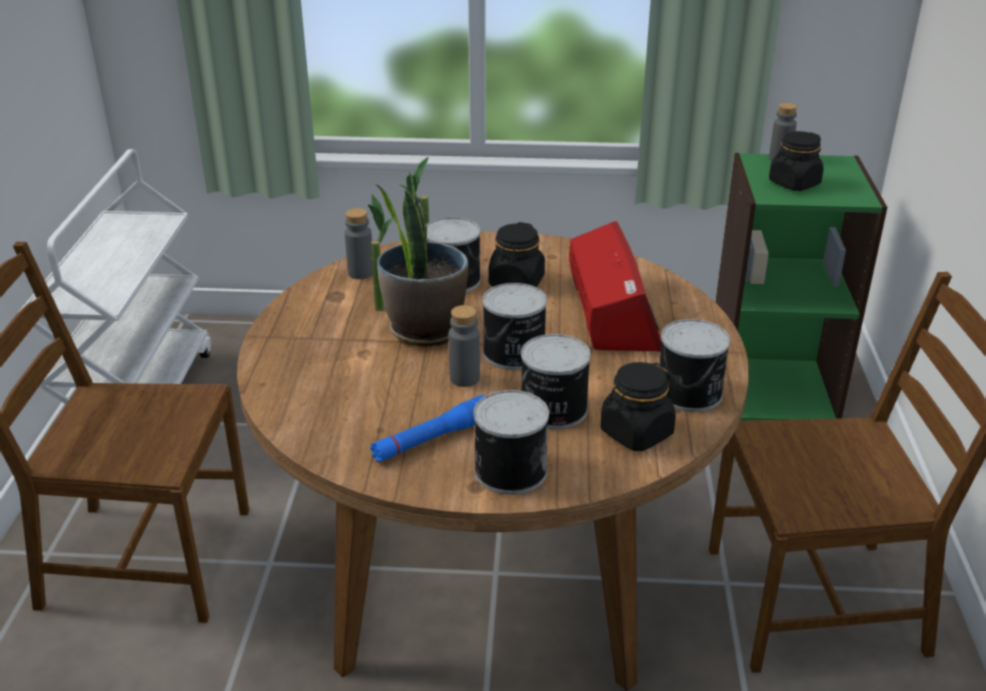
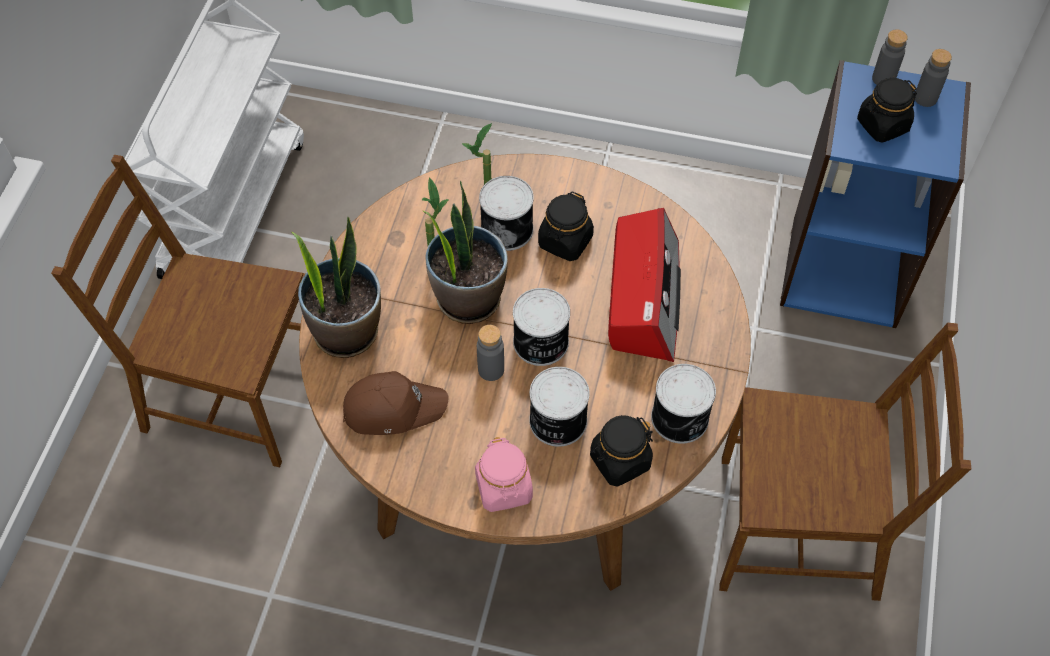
camera: 10 degrees right, 25 degrees up
(292, 366) = (346, 331): none -> potted plant
(358, 419) = (393, 408): none -> brown cap
(361, 273) = (424, 206): grey bottle -> grey bottle (925, 98)
(432, 439) = (450, 442): blue flashlight -> none
(508, 470) = (504, 488): can -> pink jar
(771, 389) = (844, 270): green bookcase -> blue bookcase

